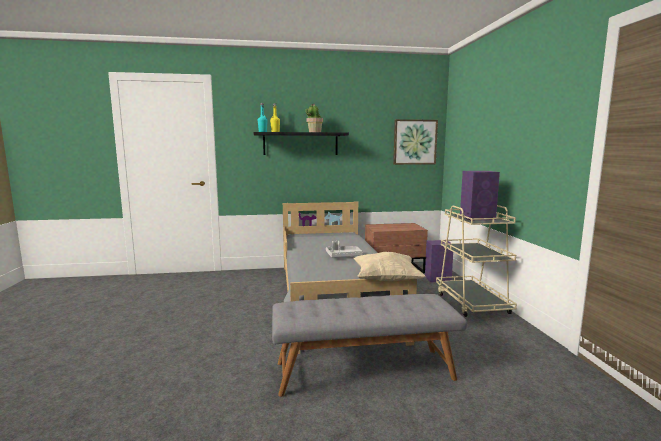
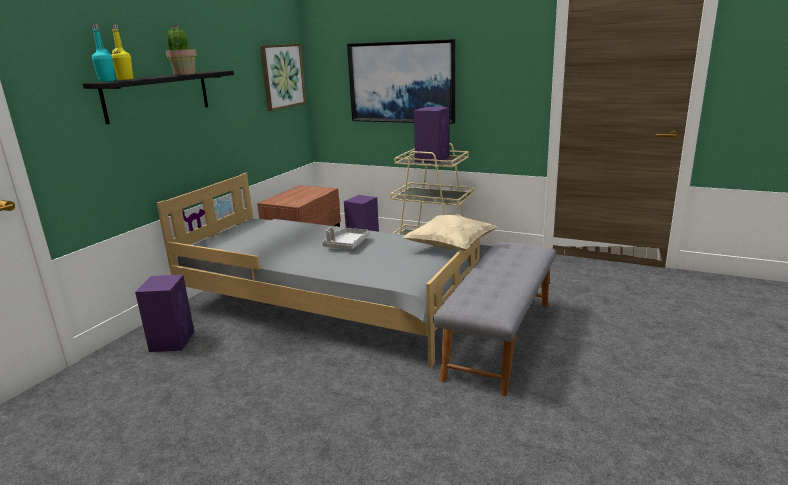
camera: 55 degrees left, 10 degrees up
(253, 279) = (172, 340): none -> purple speaker
(487, 149) = (401, 82): none -> picture

